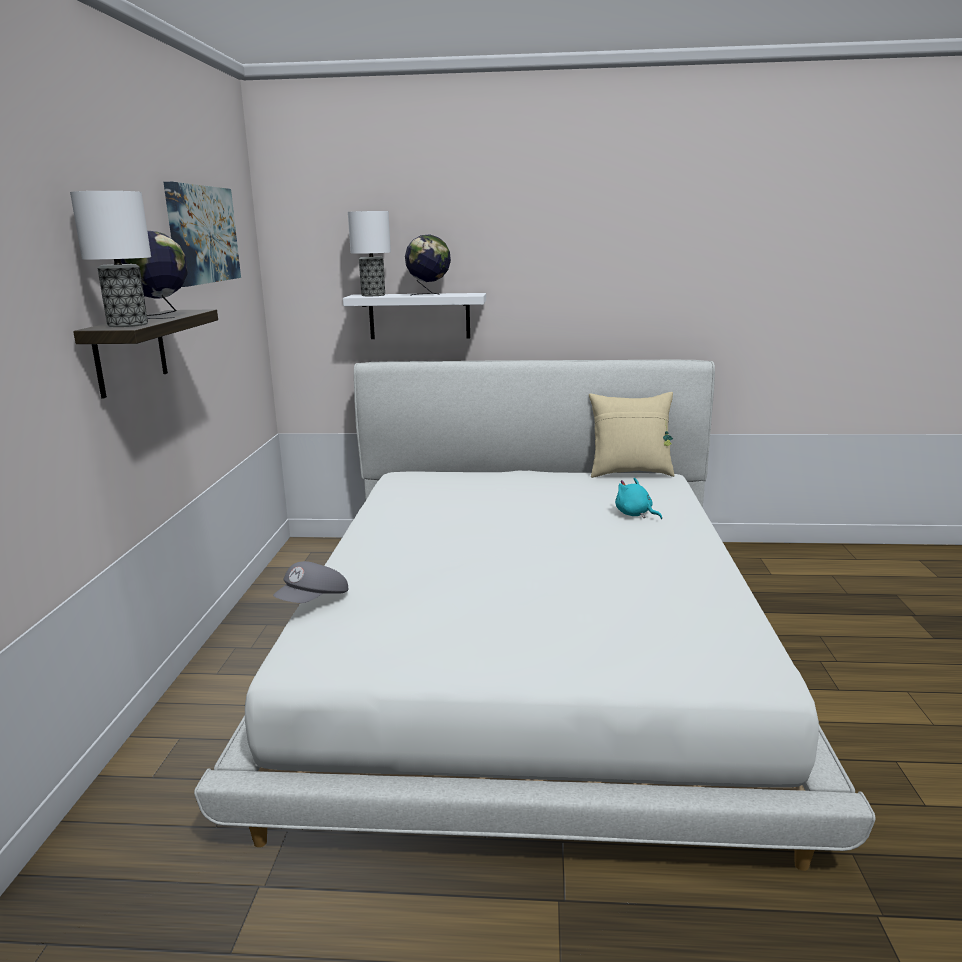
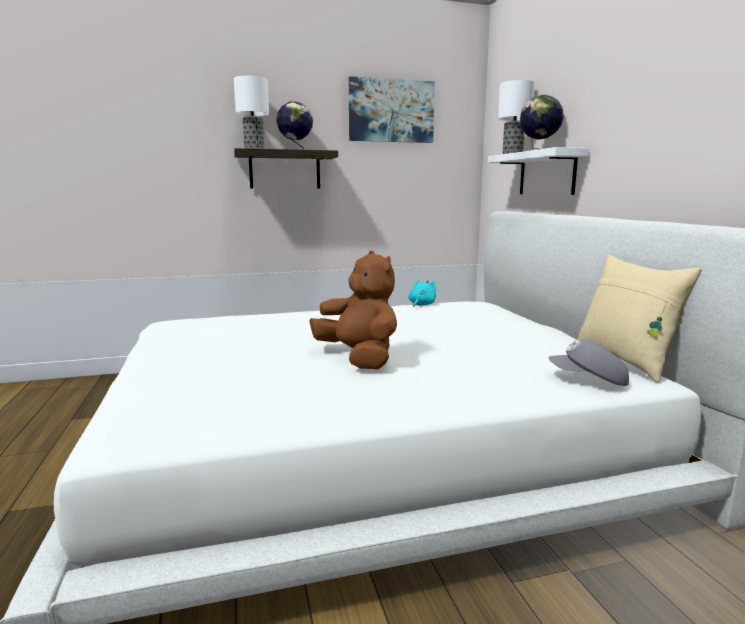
camera: 70 degrees right, 5 degrees down
(313, 601) = (240, 314): grey cap -> grey cap (588, 380)
(579, 551) = (359, 358): none -> brown plush toy
(635, 514) = (484, 372): turquoise plush toy -> turquoise plush toy (421, 305)

